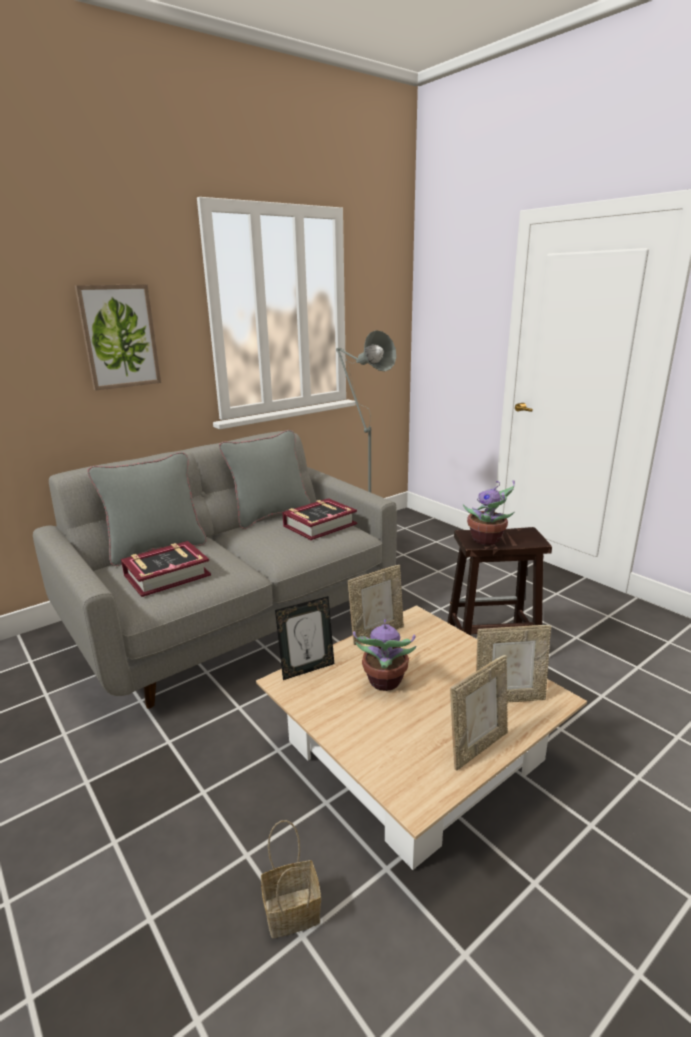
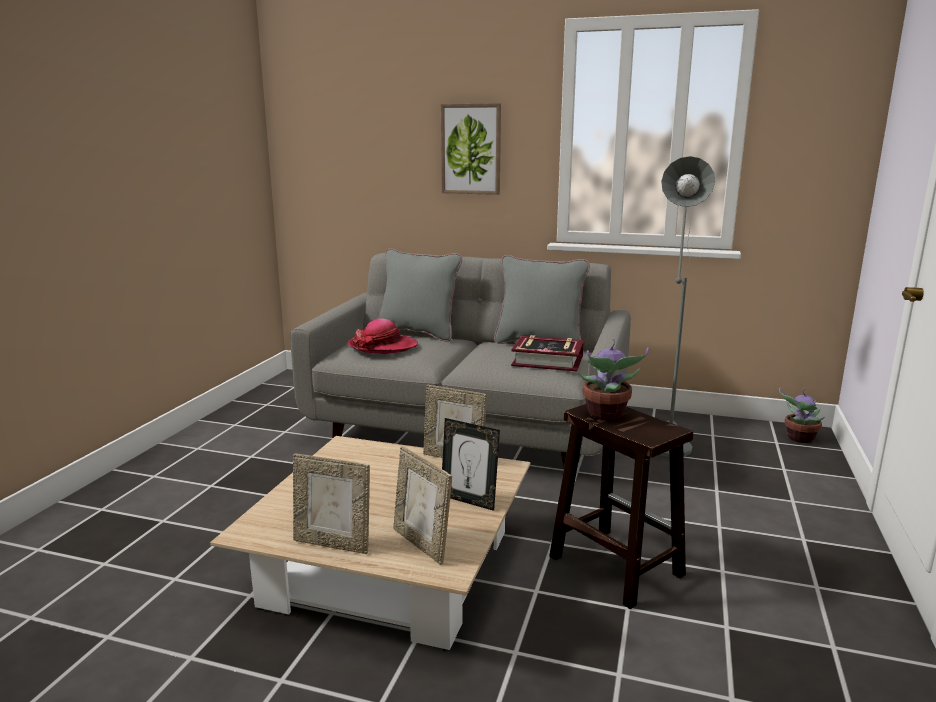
camera: 55 degrees right, 5 degrees down
(167, 575) = (383, 346): book -> hat
(290, 914) = (189, 567): basket -> none
(307, 669) = (368, 447): picture frame -> picture frame (469, 500)
(384, 682) = (383, 481): potted plant -> potted plant (799, 439)

